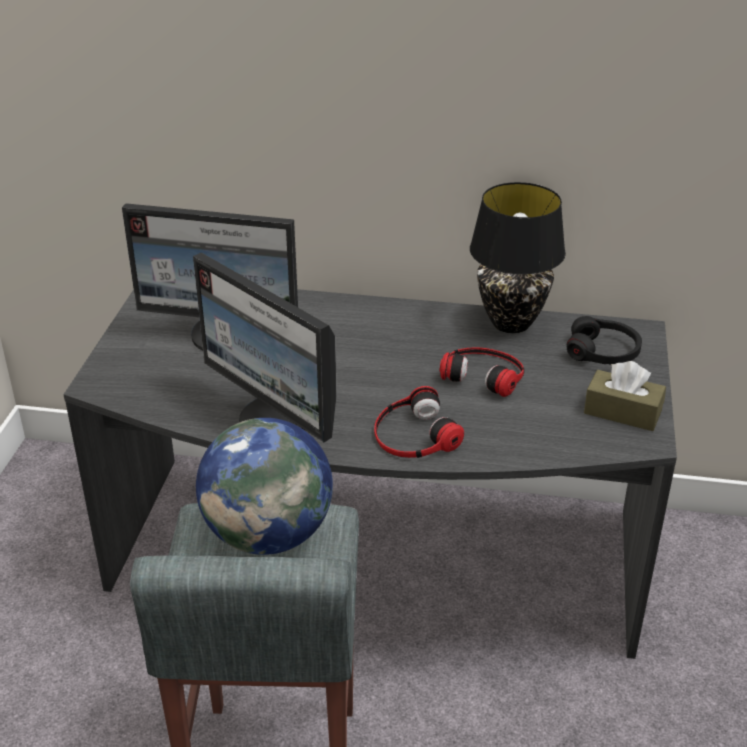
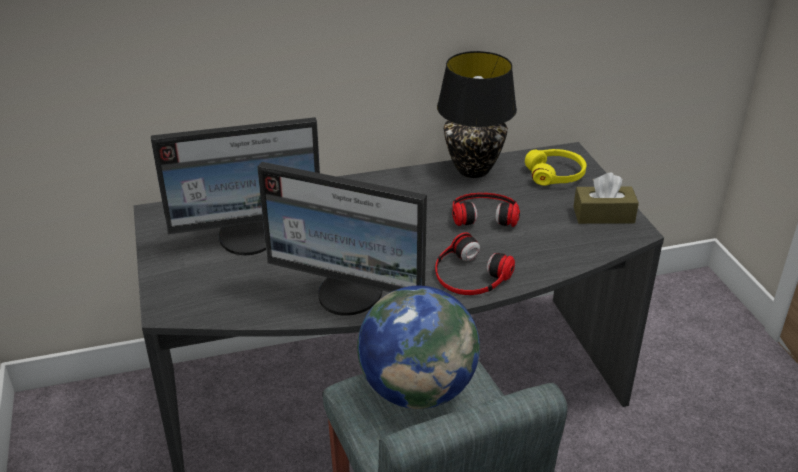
camera: 25 degrees left, 0 degrees up
(603, 352) = (555, 175): black headphones -> yellow headphones

